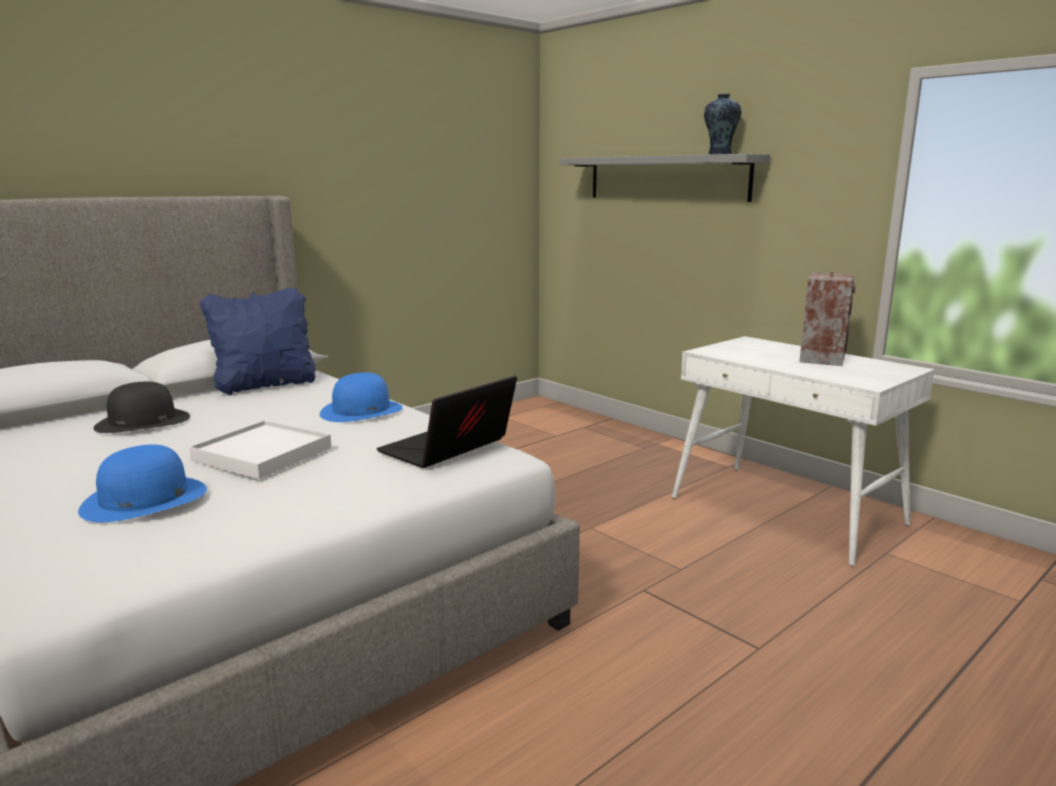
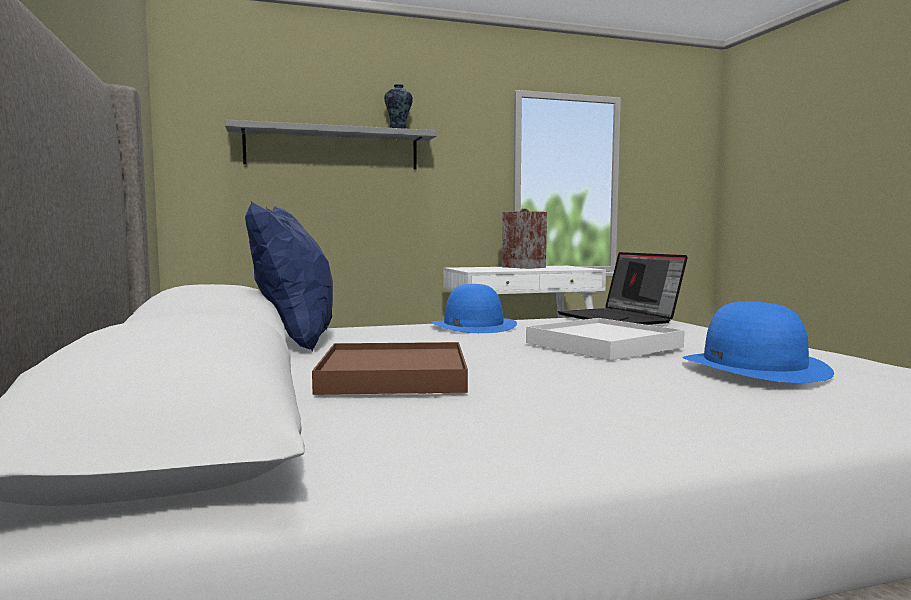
camera: 65 degrees left, 10 degrees down
(142, 421) = (394, 376): black hat -> brown tray

